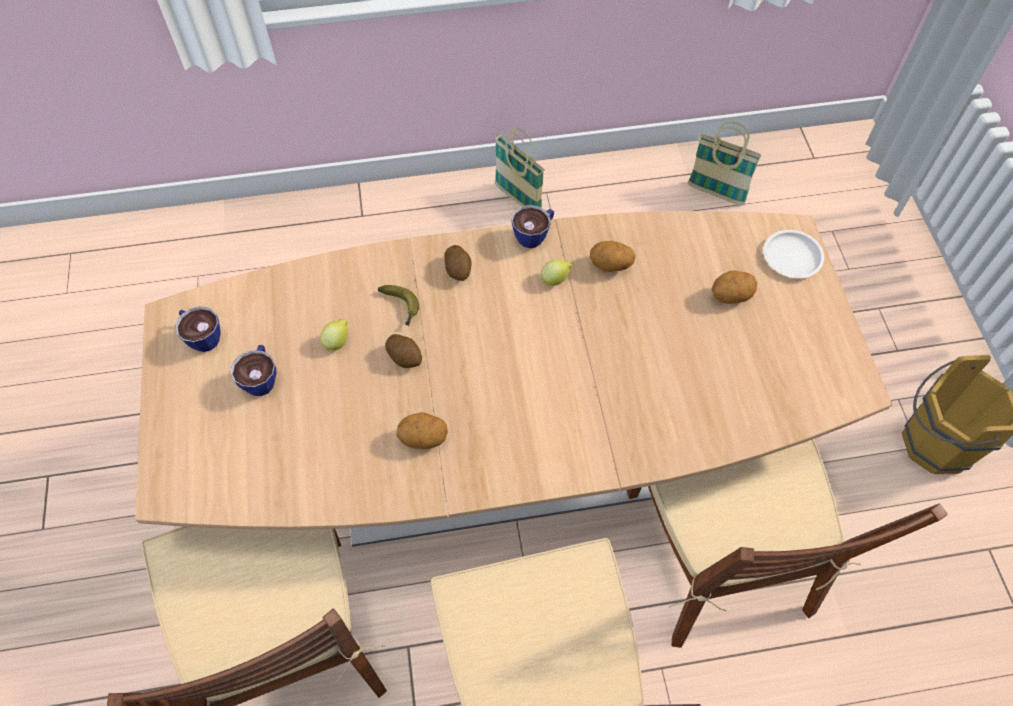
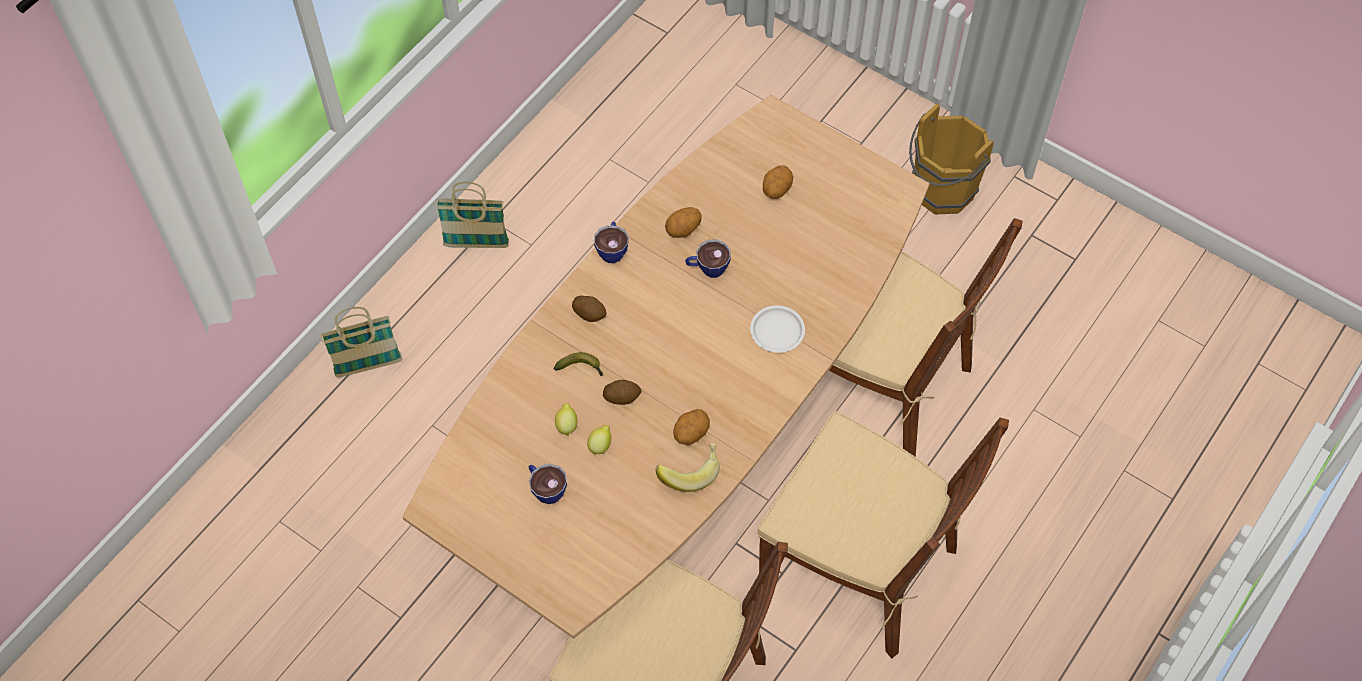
camera: 45 degrees left, 0 degrees up
(202, 336) = (471, 500): cup -> cup (707, 268)
(384, 470) = (689, 472): none -> banana
(555, 280) = (659, 268): lemon -> lemon (600, 445)
(716, 193) = (624, 119): basket -> basket (368, 366)
(791, 257) = (786, 133): white plate -> white plate (777, 331)

